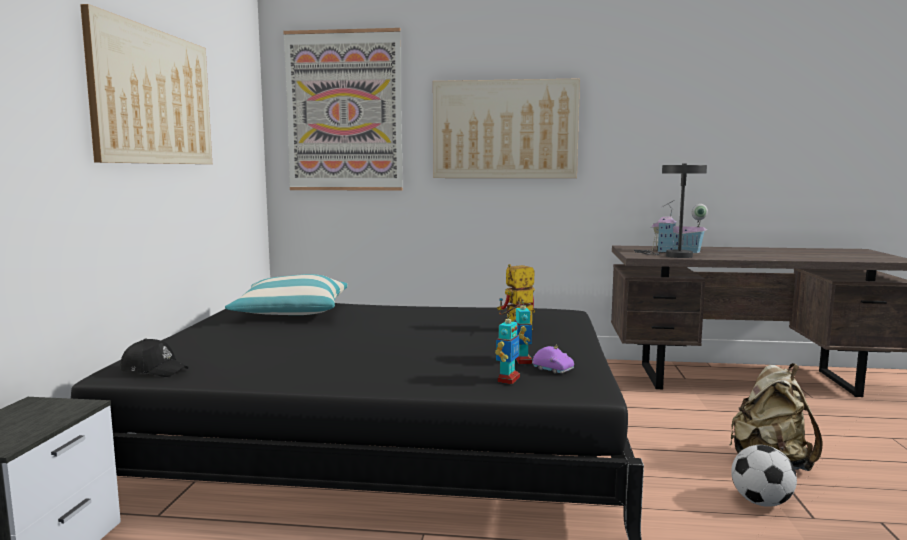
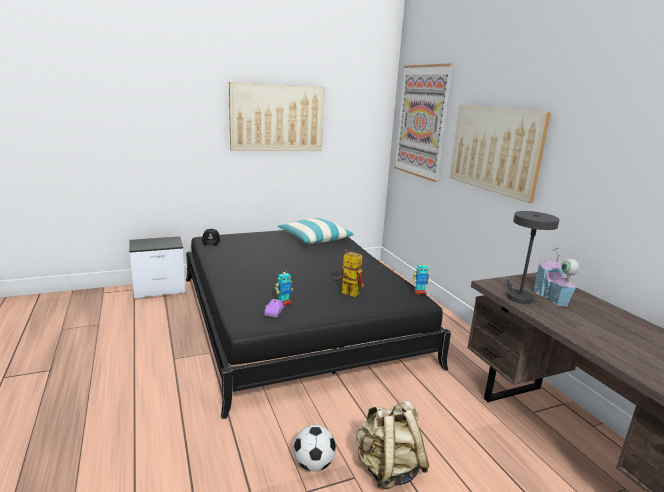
camera: 60 degrees right, 10 degrees up
(508, 380) = (247, 304): toy robot -> toy robot (419, 292)

